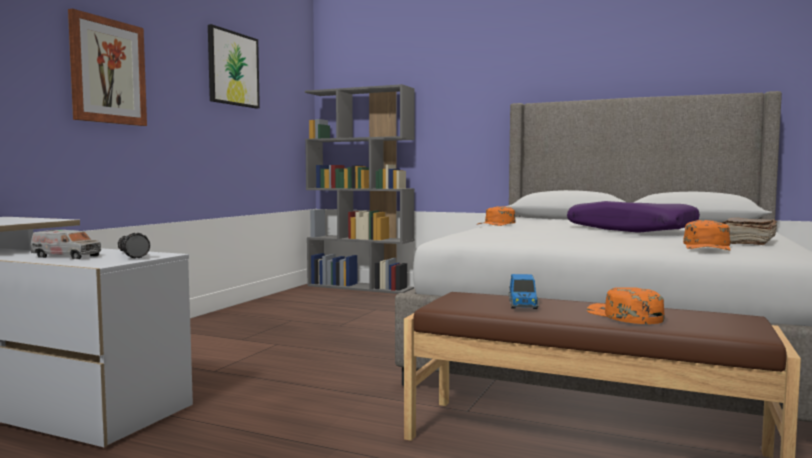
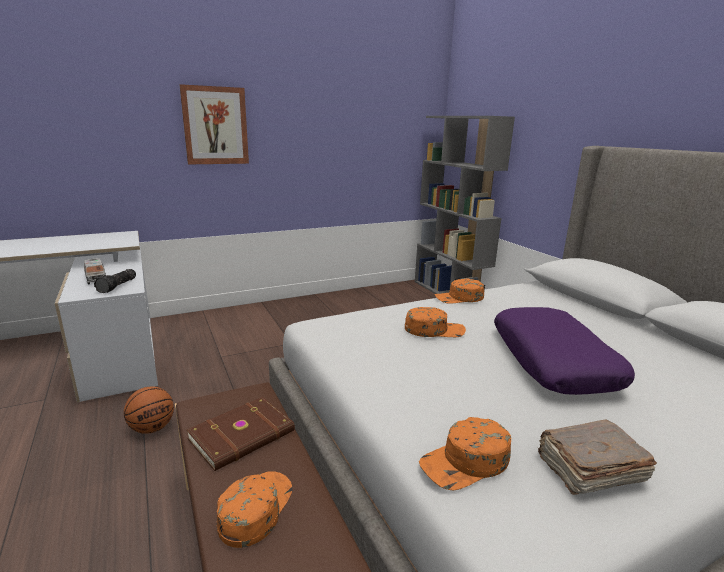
camera: 40 degrees right, 15 degrees up
(233, 69) = (342, 106): picture -> none
(267, 429) = (152, 428): none -> basketball
(523, 305) = (243, 436): toy car -> brown book
(539, 228) = (434, 329): none -> orange cap

